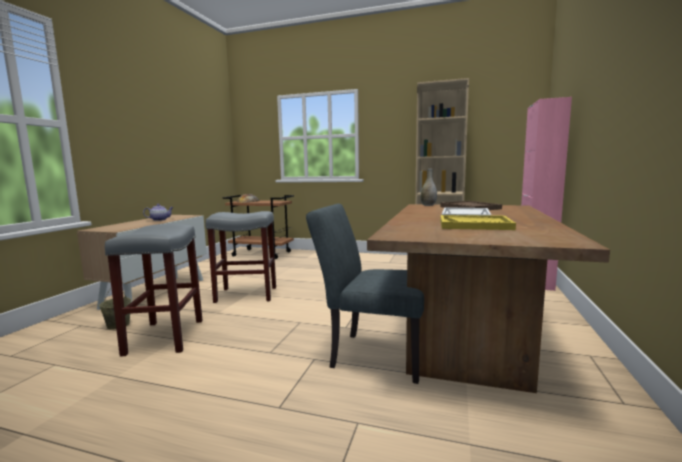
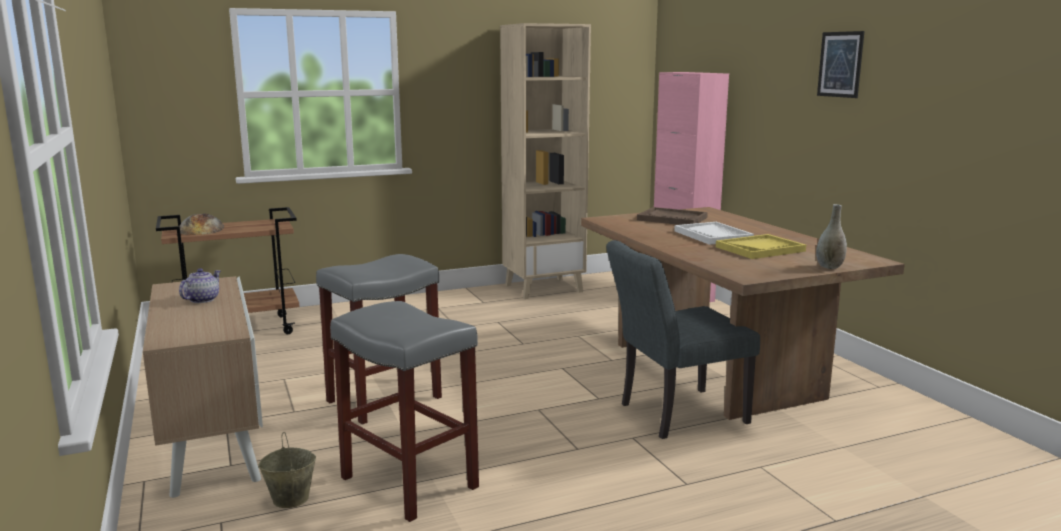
camera: 40 degrees left, 5 degrees up
(428, 205) = (614, 218): grey vase -> grey vase (829, 267)
(636, 50) = (840, 64): none -> picture

